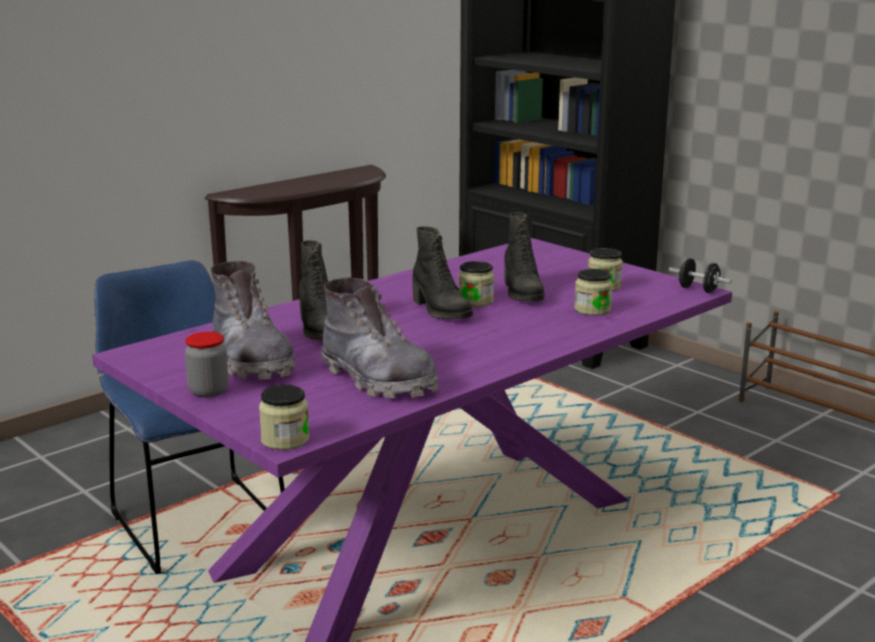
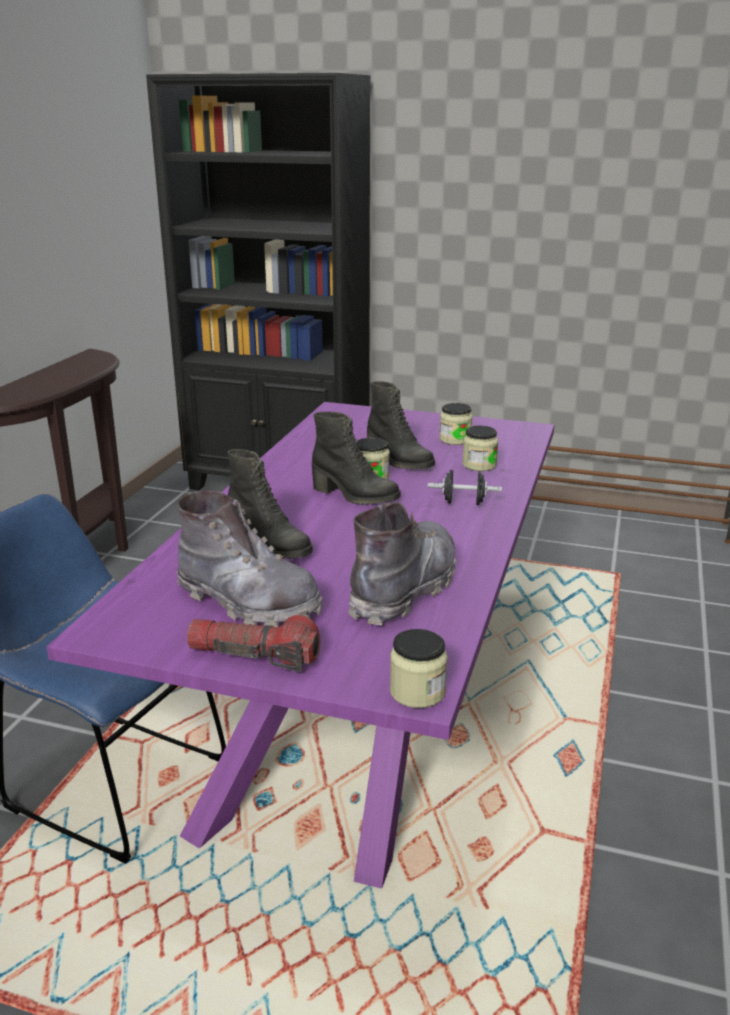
camera: 30 degrees left, 5 degrees up
(208, 391) = (254, 656): jar -> flashlight
(377, 379) = (405, 589): grey boot -> grey boot turned 75 degrees counterclockwise
(698, 290) = (529, 428): black dumbbell -> black dumbbell (463, 502)

